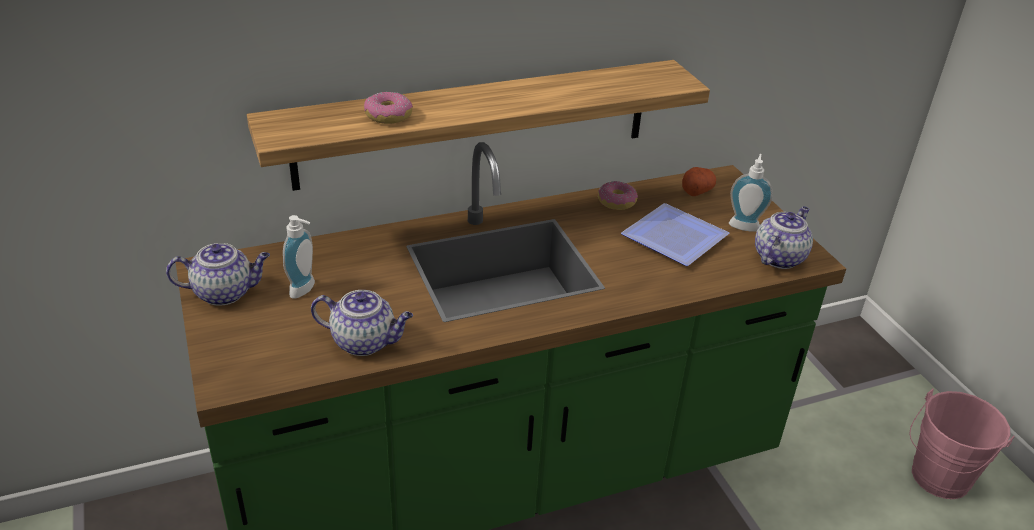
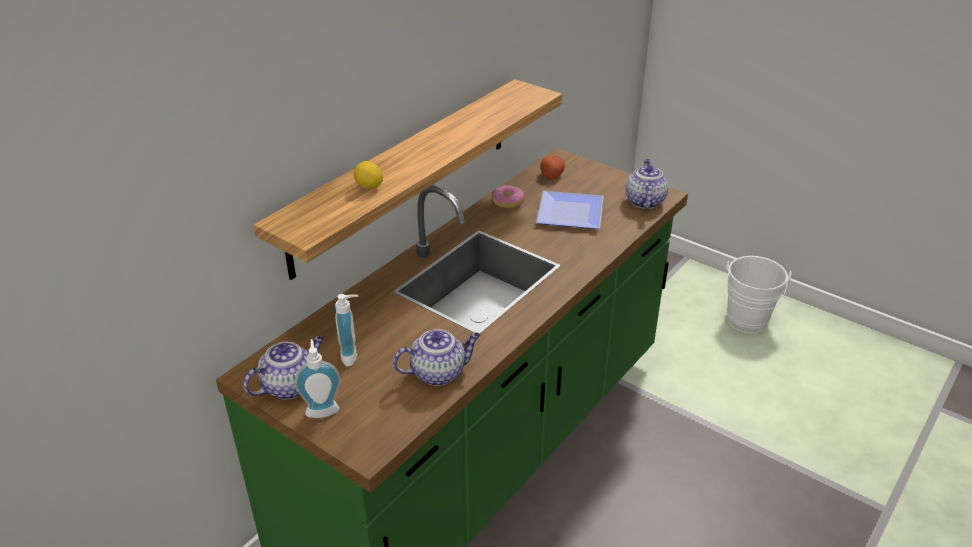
camera: 30 degrees left, 0 degrees up
(388, 116) = (369, 187): donut -> lemon
(744, 224) = (603, 187): soap dispenser -> soap dispenser (322, 409)
(936, 480) = (746, 323): pink bucket -> white bucket

